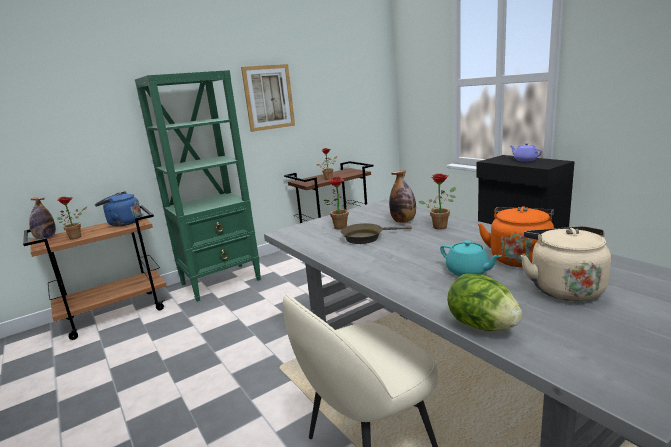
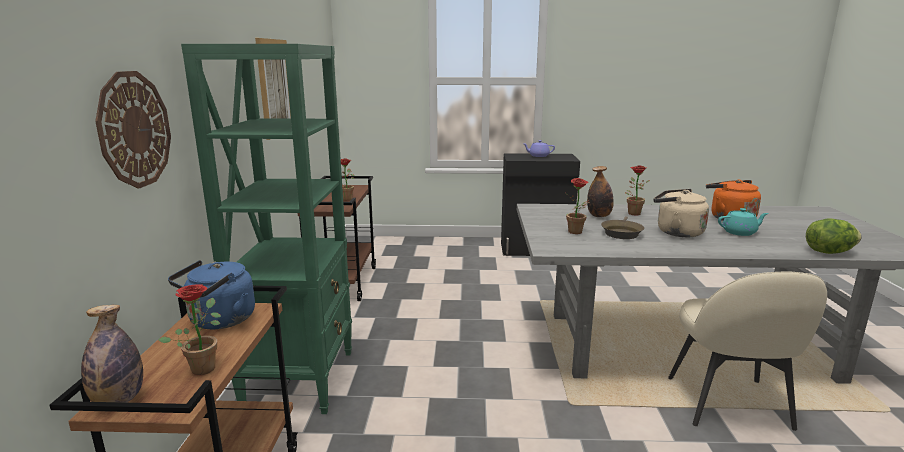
camera: 55 degrees left, 0 degrees up
(99, 124) = (134, 130): none -> wall clock
(563, 288) = (788, 226): beige kettle -> beige kettle (676, 232)

